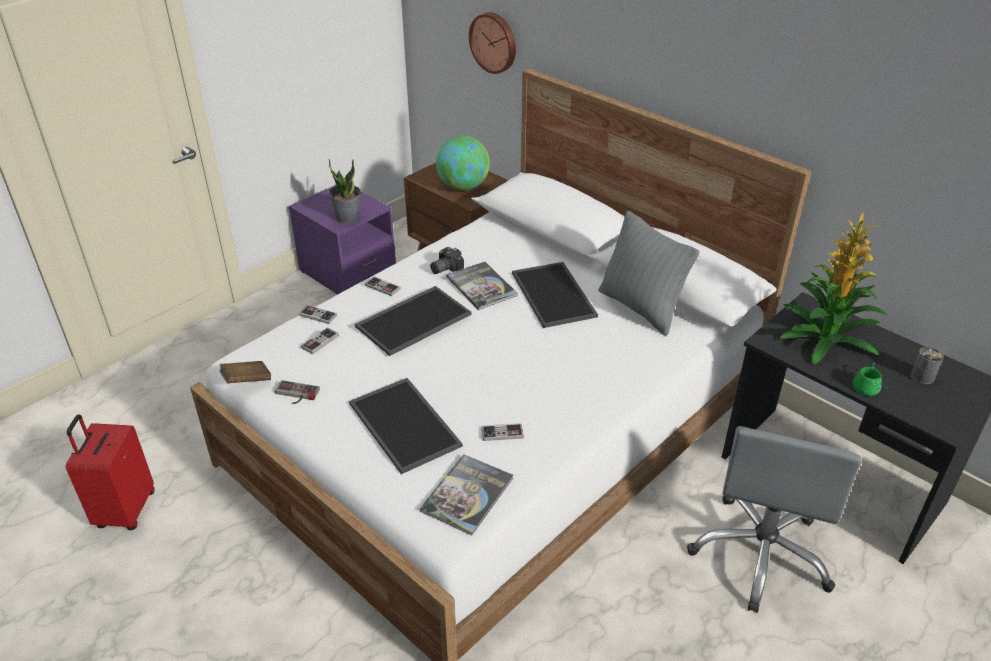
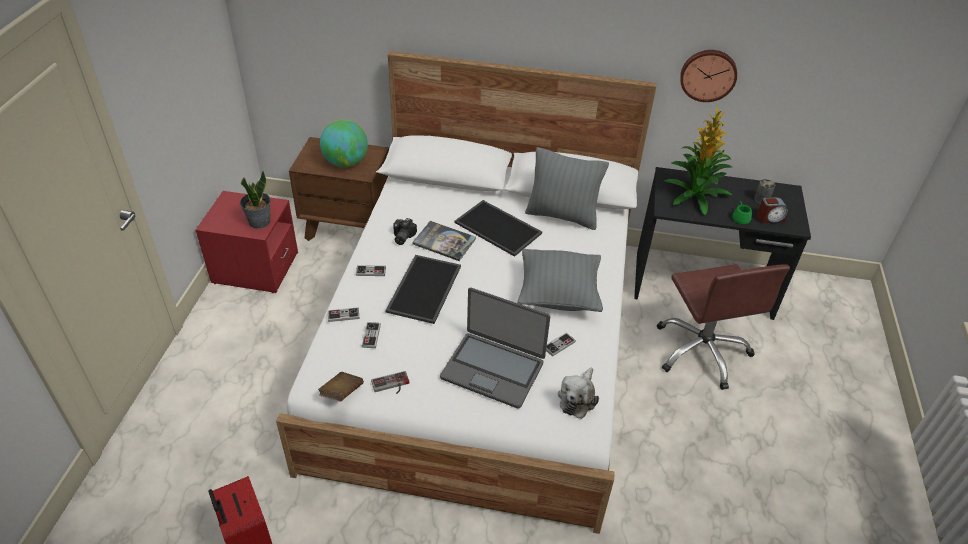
camera: 35 degrees left, 5 degrees up
(348, 272) = (255, 268): purple nightstand -> red nightstand
(406, 424) = (493, 369): tray -> laptop
(467, 494) = (577, 398): book -> plush toy
(494, 42) = (346, 34): wall clock -> wall clock (708, 74)
(553, 384) = (558, 295): none -> grey pillow
(761, 554) = (702, 351): grey office chair -> brown office chair
(911, 402) = (770, 218): none -> alarm clock

